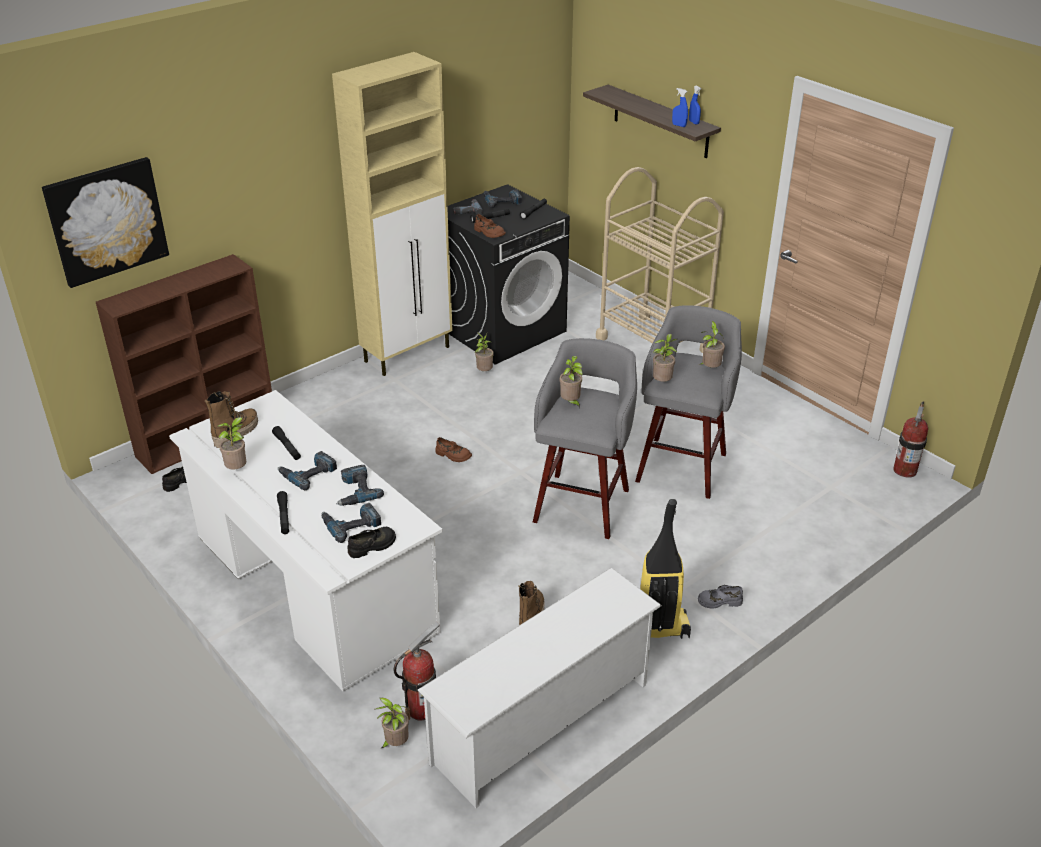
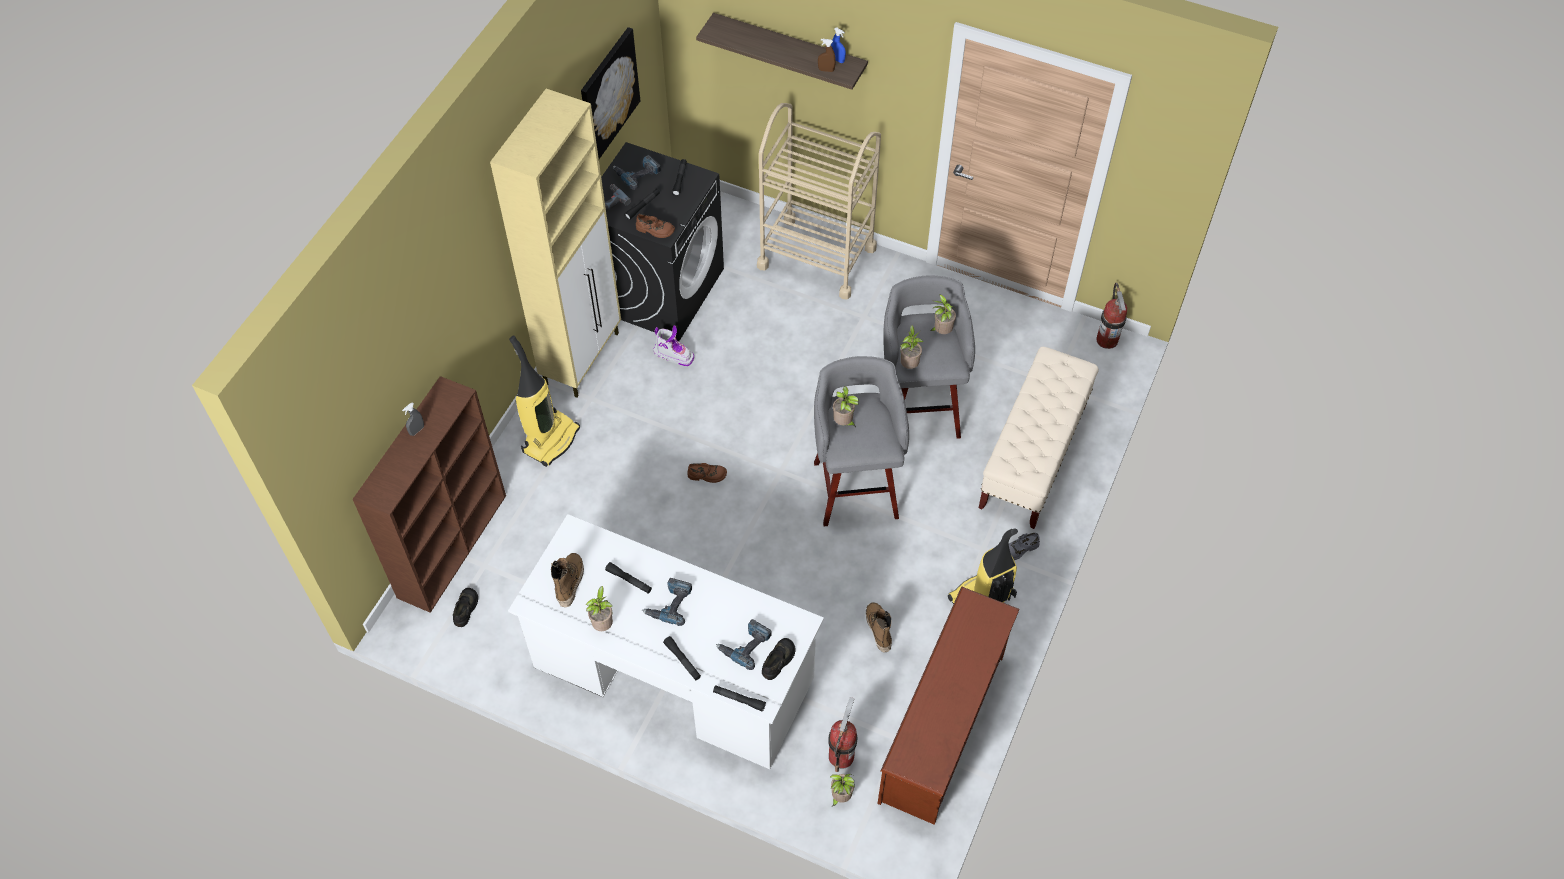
camera: 25 degrees left, 20 degrees up
(106, 221) = (347, 425): picture -> picture (608, 94)
(184, 277) = (417, 430): none -> grey spray bottle
(310, 562) = (739, 699): none -> black flashlight
(341, 395) = (550, 439): none -> vacuum cleaner
(355, 491) = (724, 607): power drill -> none
(484, 372) = (674, 355): potted plant -> boot
(543, 724) = (944, 728): white shoe rack -> brown shoe rack
(679, 125) = (826, 70): blue spray bottle -> brown spray bottle
(775, 534) = (1032, 457): none -> beige bench

